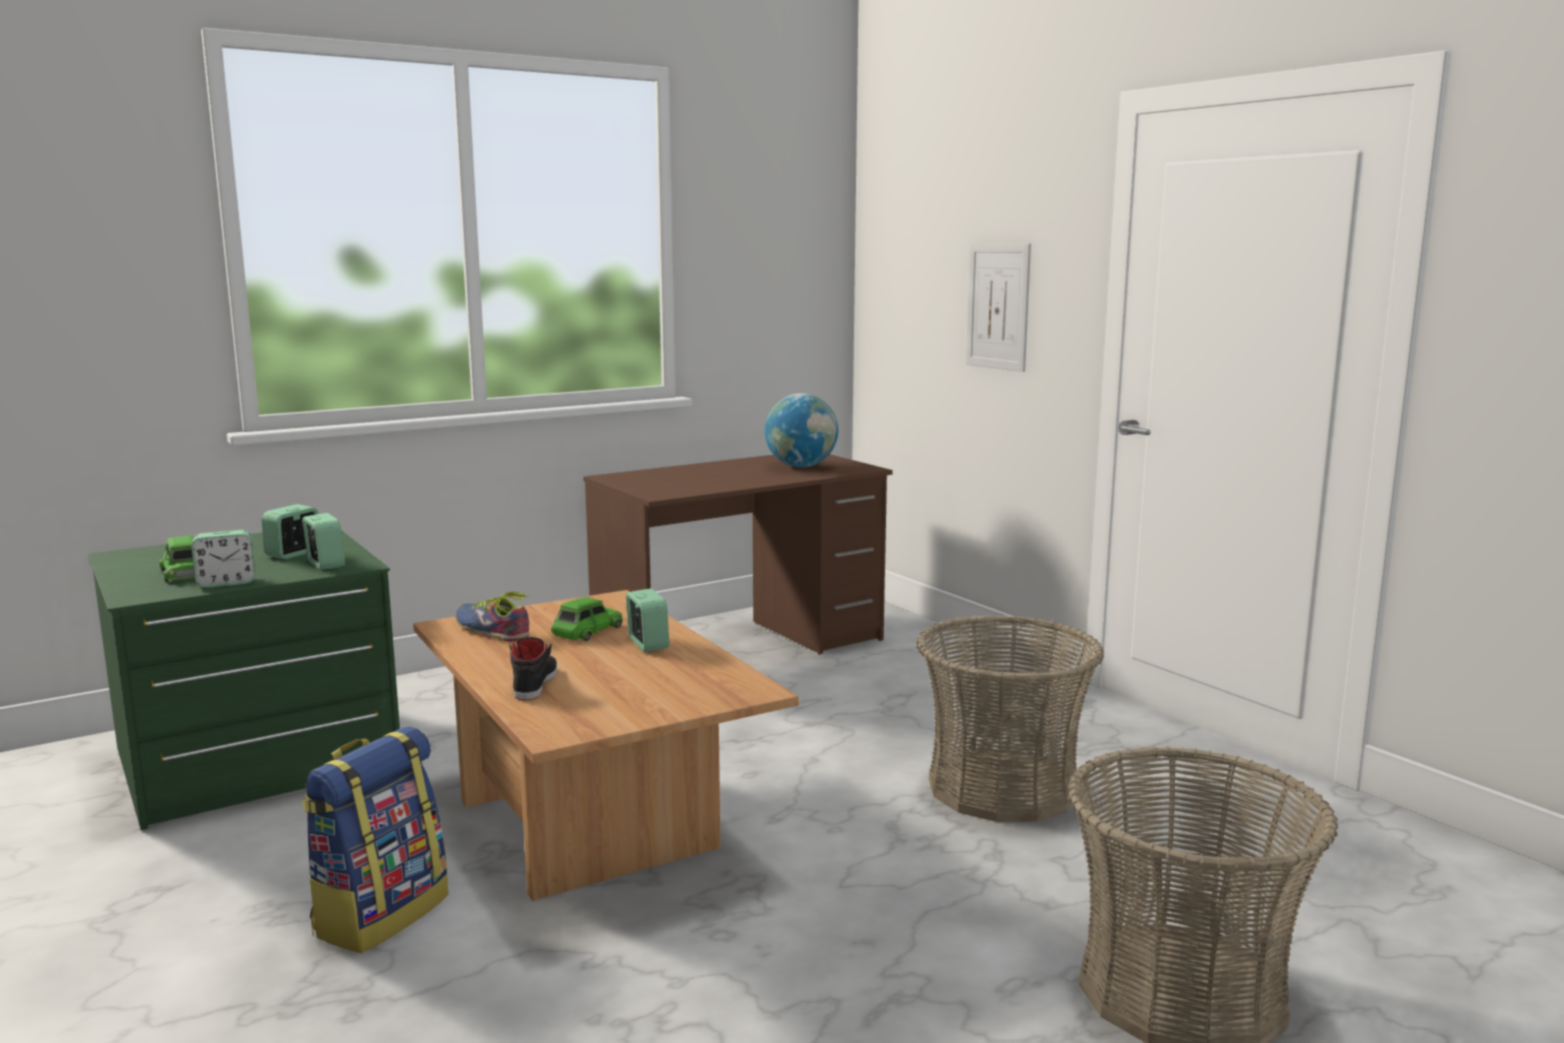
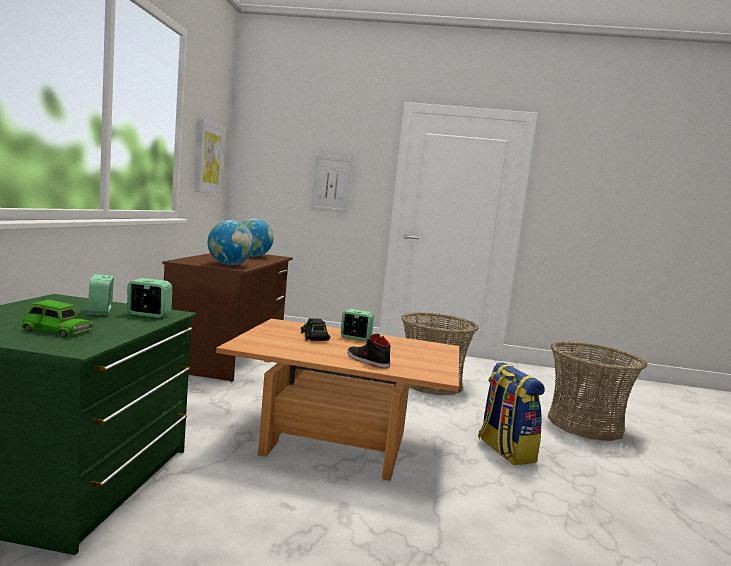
camera: 50 degrees left, 5 degrees down
(226, 583) = (120, 331): alarm clock -> none
(380, 914) = (345, 518): backpack -> backpack (504, 451)
(491, 630) = (271, 344): shoe -> none
(587, 631) = (314, 337): green toy car -> black toy car
(668, 487) = (229, 265): none -> globe
(773, 278) = (209, 158): none -> picture

